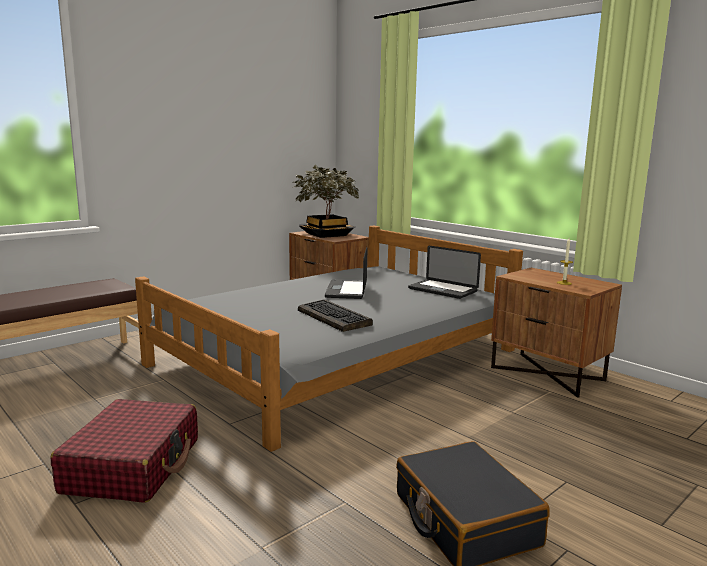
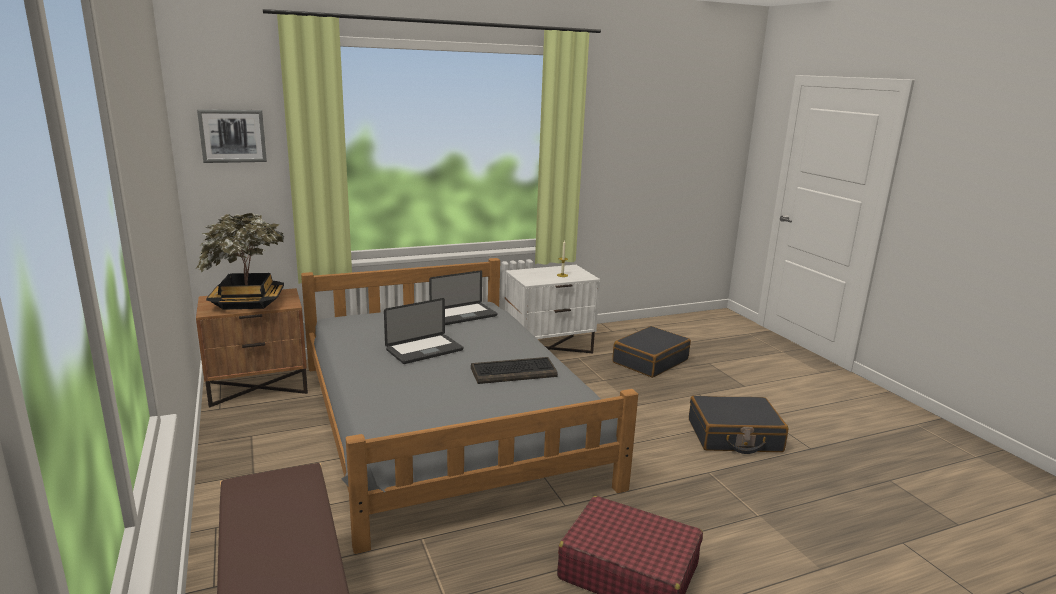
camera: 70 degrees left, 5 degrees up
(346, 290) = (424, 350): laptop -> laptop turned 60 degrees counterclockwise
(361, 116) = (232, 136): none -> picture
(548, 374) = (549, 348): brown nightstand -> white nightstand
(618, 435) = (650, 361): none -> black suitcase

